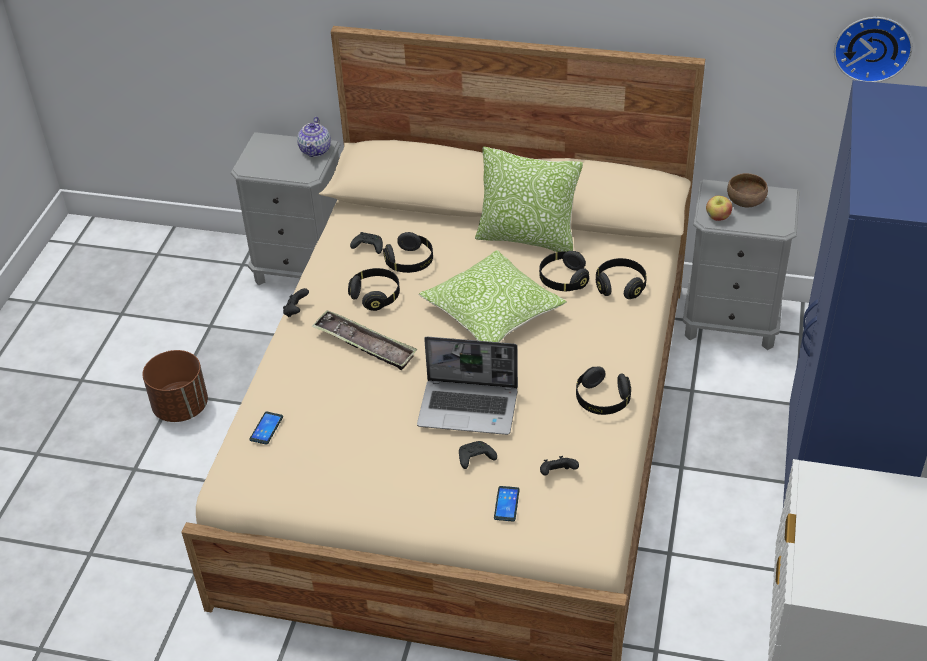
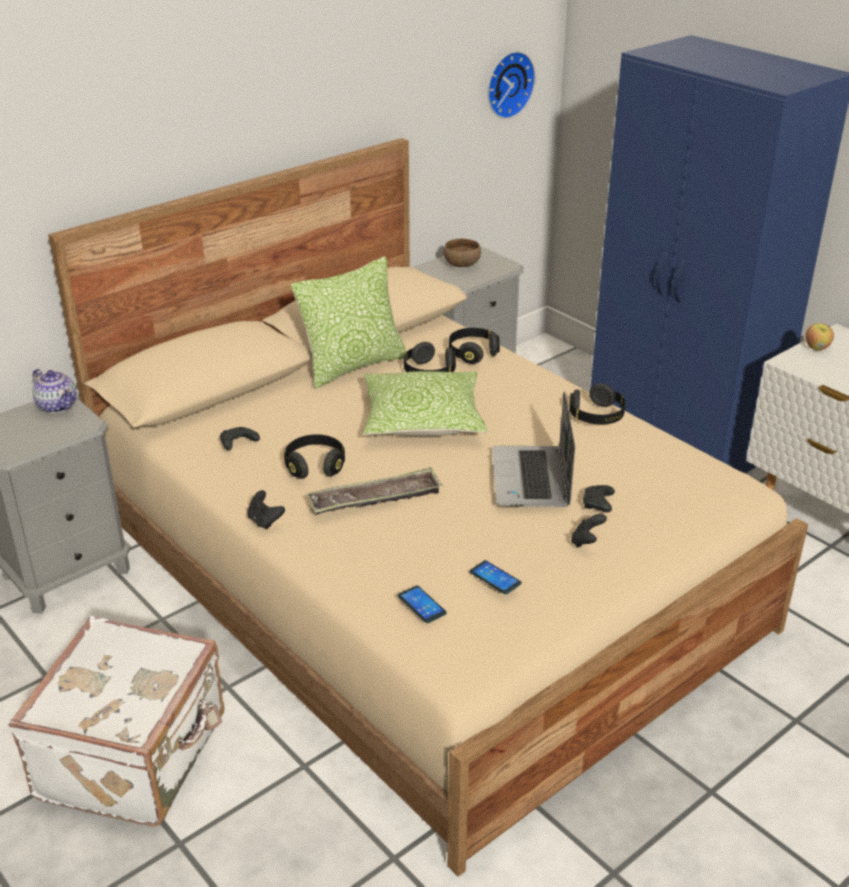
camera: 55 degrees left, 10 degrees down
(181, 407) = (136, 757): brown planter -> white suitcase
(410, 262) = (294, 431): black headphones -> none
(469, 408) = (532, 479): laptop -> laptop turned 135 degrees clockwise
(506, 504) = (673, 510): phone -> phone (495, 578)
(557, 474) = (660, 472): black game controller -> black game controller (586, 541)
(717, 217) = (463, 280): apple -> apple (817, 348)

